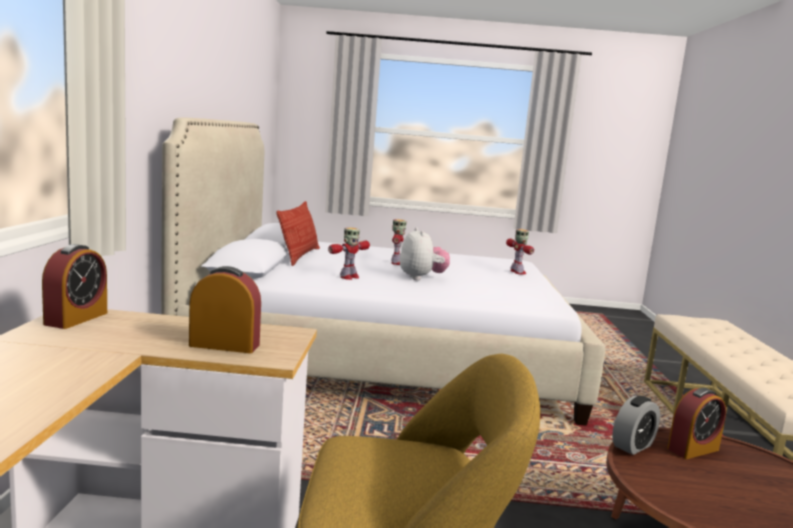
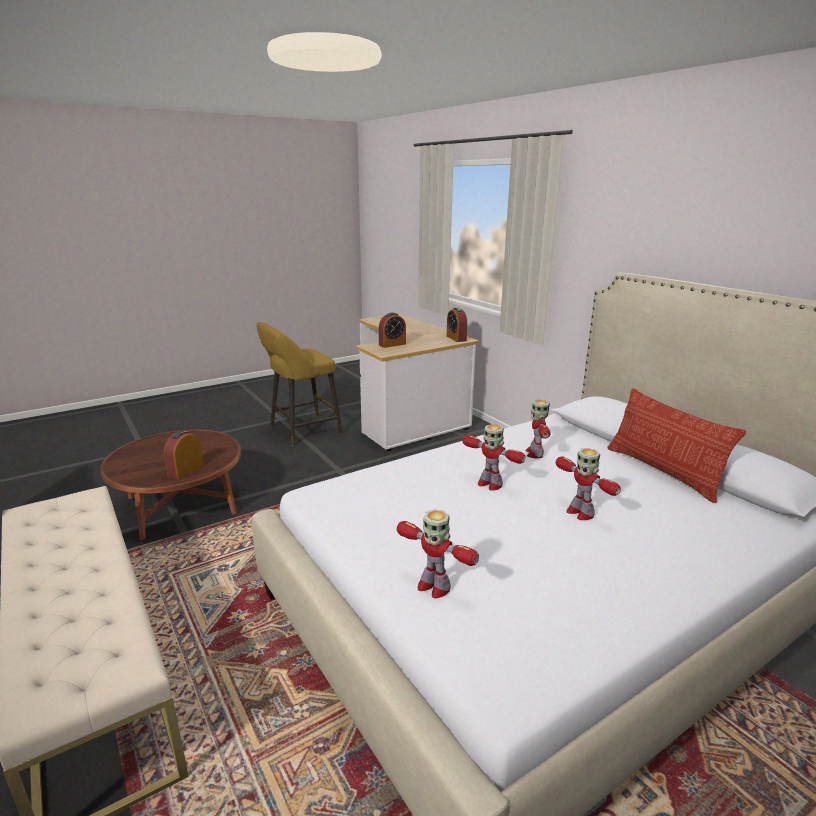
camera: 145 degrees right, 10 degrees up
(421, 278) = (489, 484): plush toy -> toy robot
(633, 446) = (225, 456): alarm clock -> none

